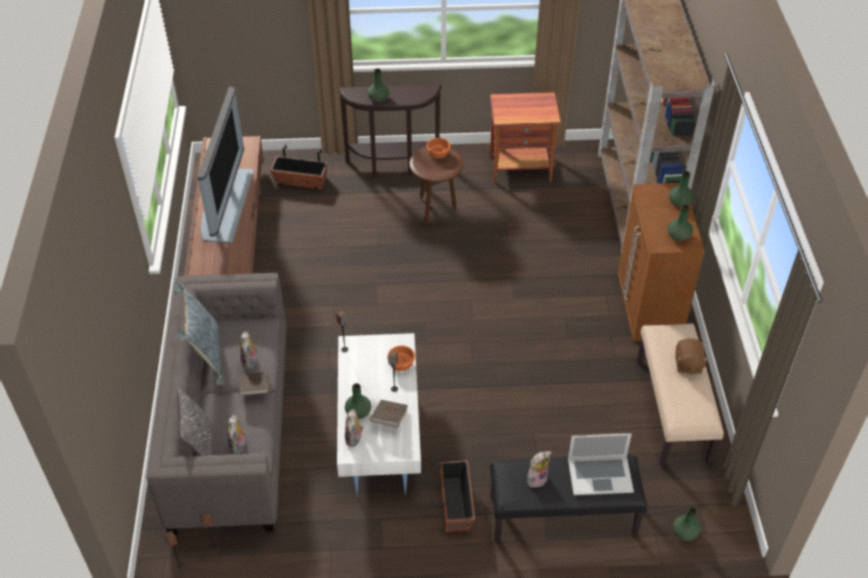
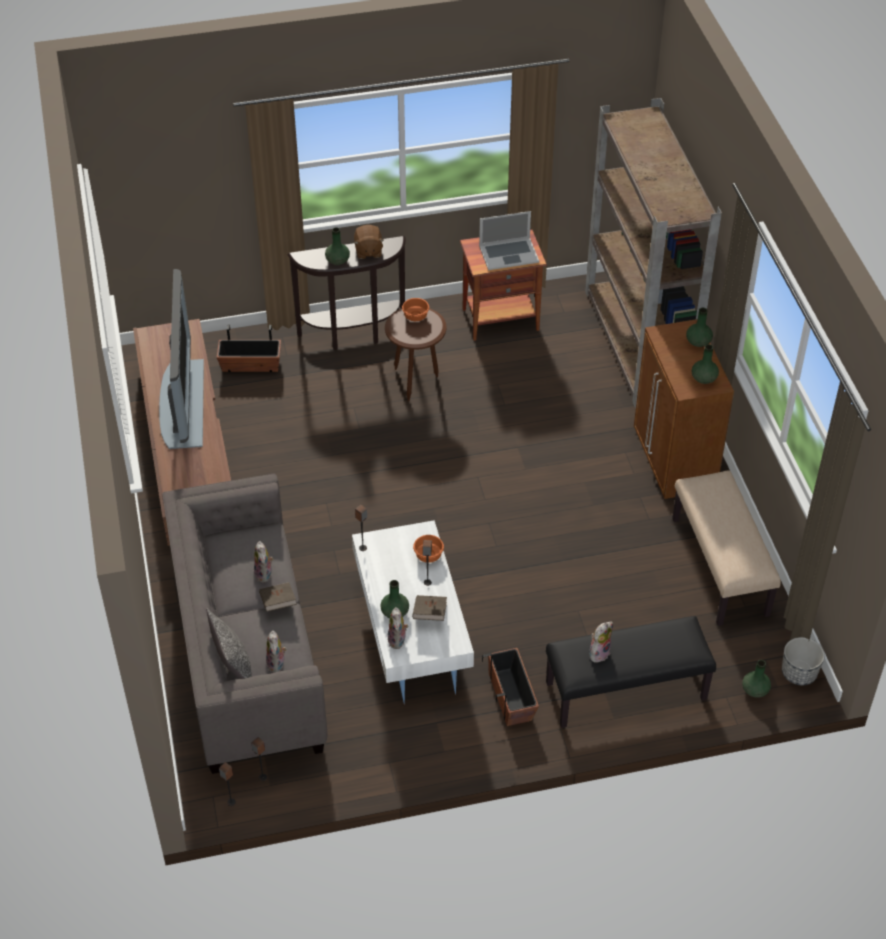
camera: 10 degrees left, 0 degrees up
(205, 359) = (213, 579): pillow -> none
(600, 474) = (663, 640): laptop -> laptop (508, 253)
(688, 364) = (732, 514): brown plush toy -> brown plush toy (368, 251)
(729, 522) = (799, 672): none -> planter

